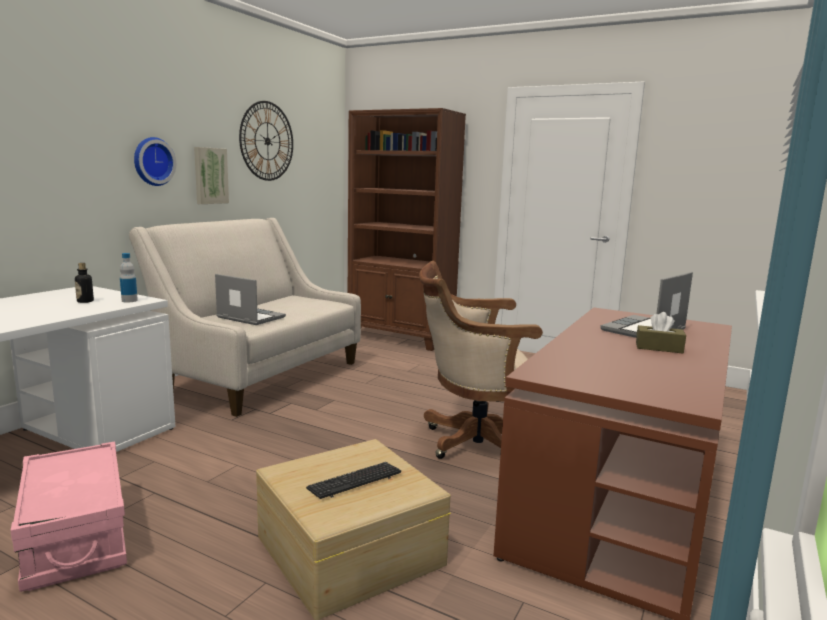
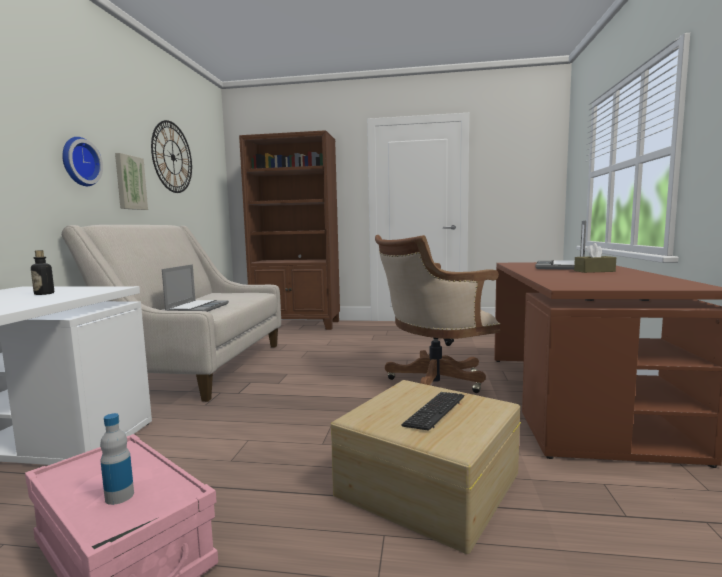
camera: 20 degrees left, 5 degrees down
(129, 300) = (97, 289): bottle -> bottle (119, 496)
(249, 317) = (197, 308): laptop -> laptop turned 90 degrees clockwise

